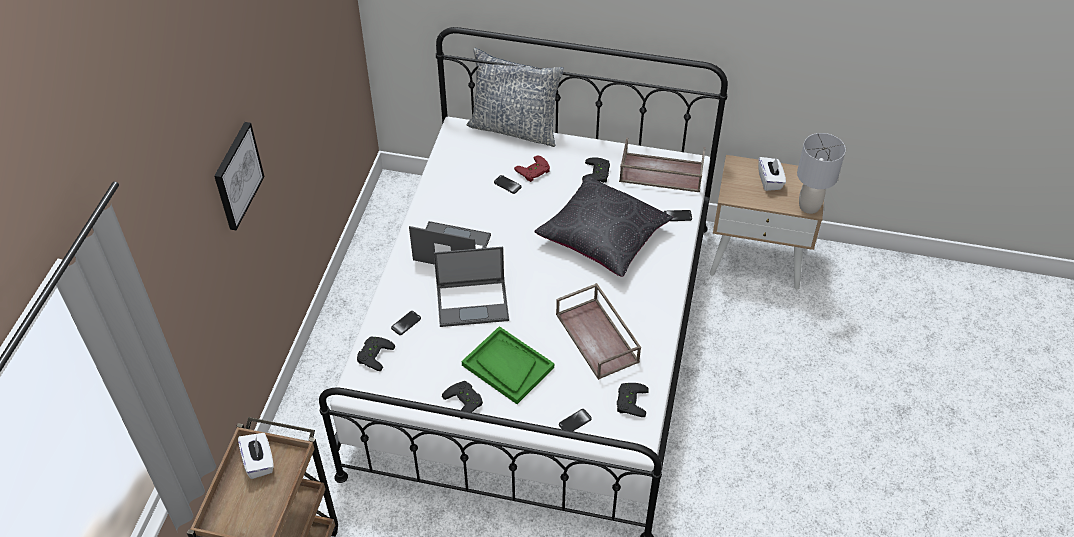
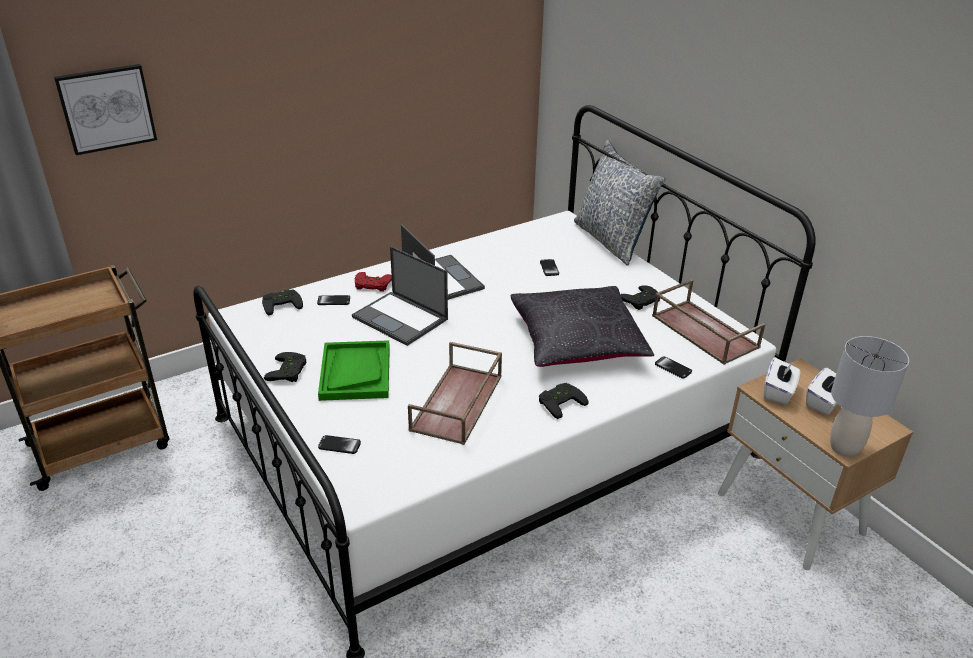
camera: 45 degrees right, 15 degrees down
(237, 175) = (251, 67): picture -> picture (107, 108)
(259, 462) = (90, 297): white tissue box -> white tissue box (778, 392)
(534, 172) = (584, 272): red game controller -> red game controller (372, 285)
(629, 401) = (408, 465): black game controller -> black game controller (560, 401)

